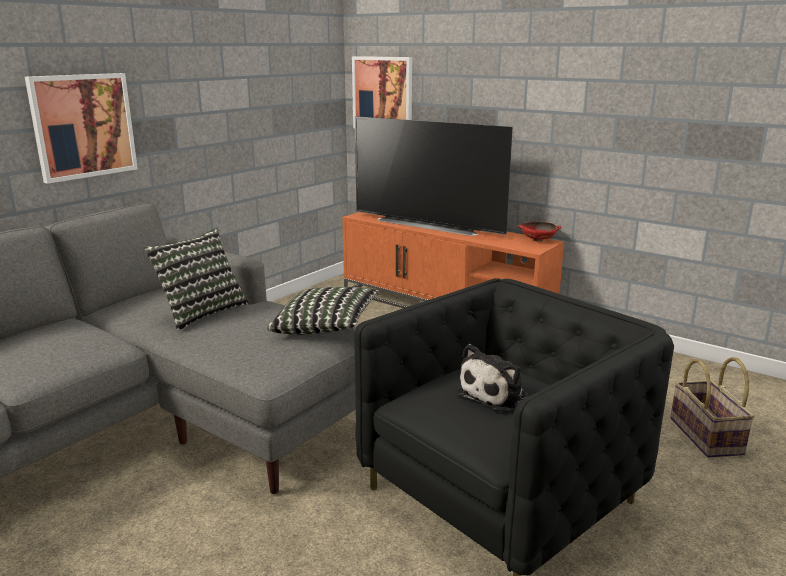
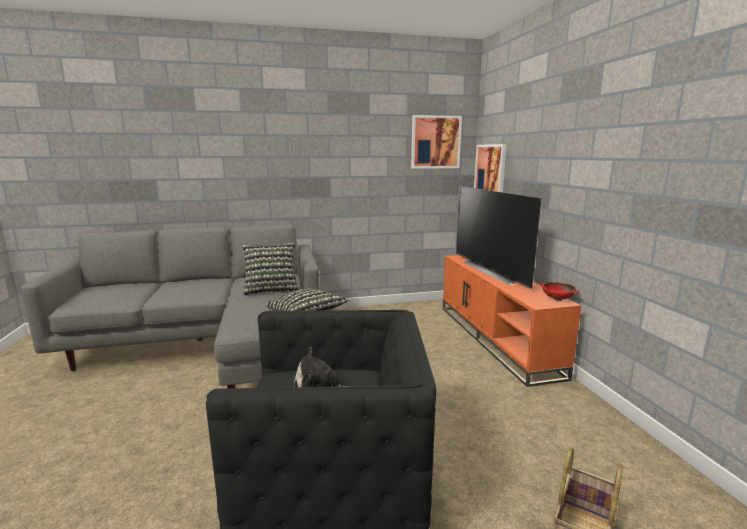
camera: 40 degrees right, 5 degrees down
(83, 126) = (270, 178): picture -> picture (435, 142)

